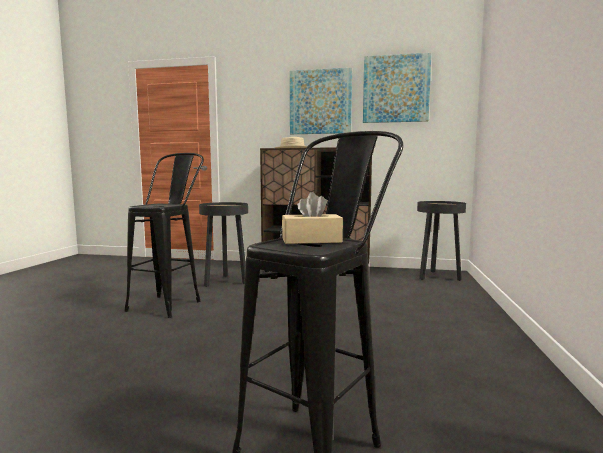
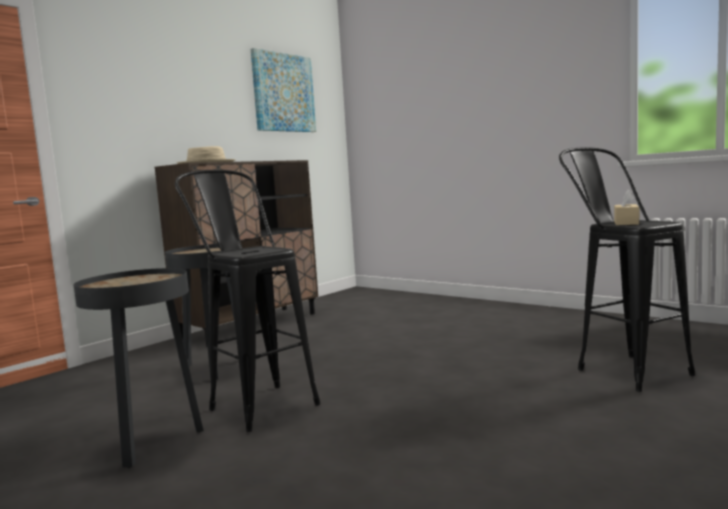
camera: 60 degrees left, 0 degrees up
(320, 102) = (208, 99): picture -> none
(437, 277) = (359, 295): black side table -> black side table (151, 443)

